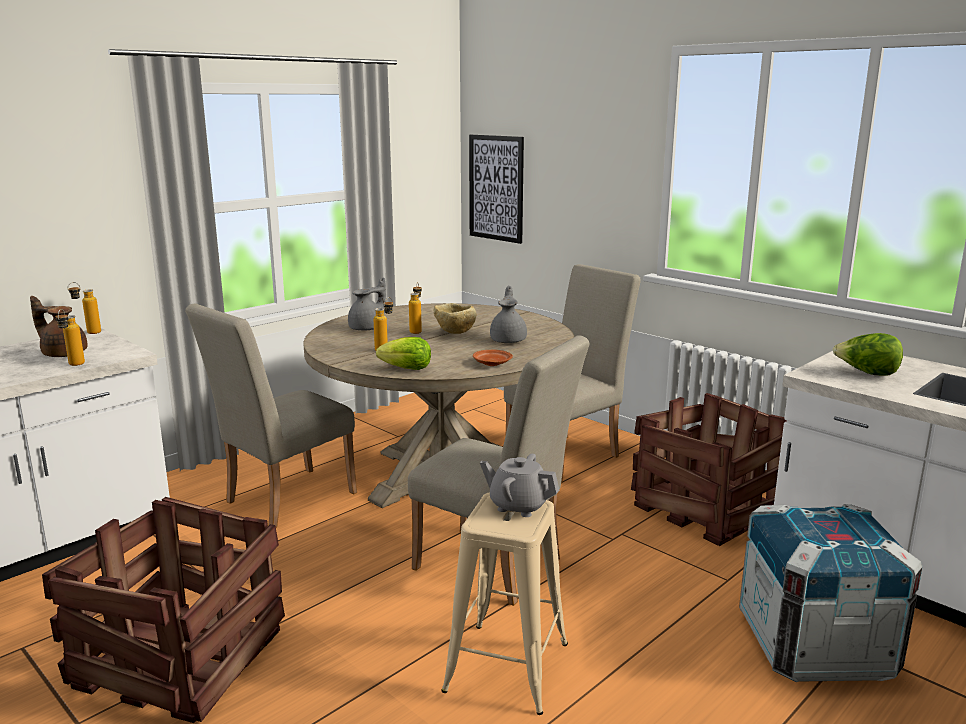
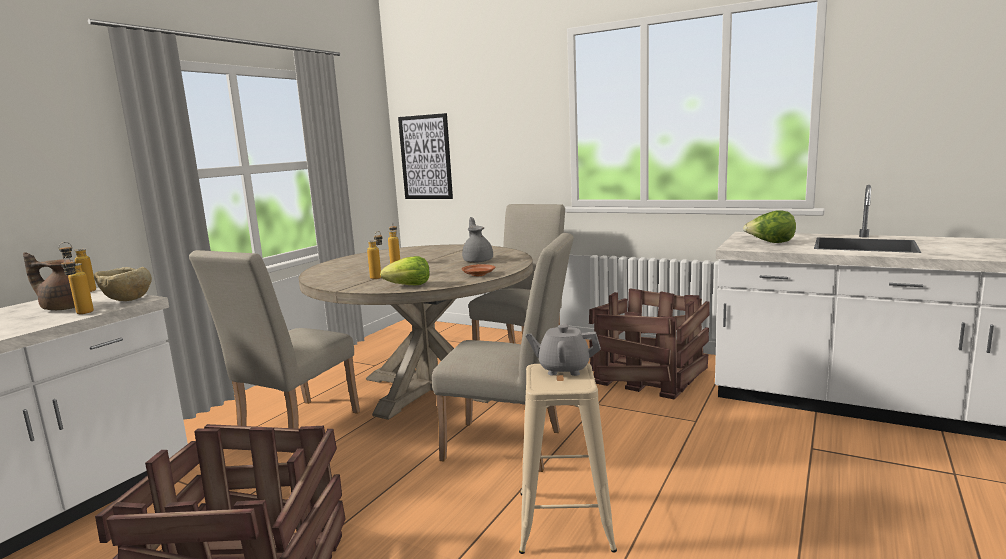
camera: 15 degrees left, 5 degrees down
(368, 328) = (351, 267): grey teapot -> none
(454, 333) = (429, 262): beige bowl -> beige bowl (127, 301)
(815, 645) = (787, 453): crate -> none

